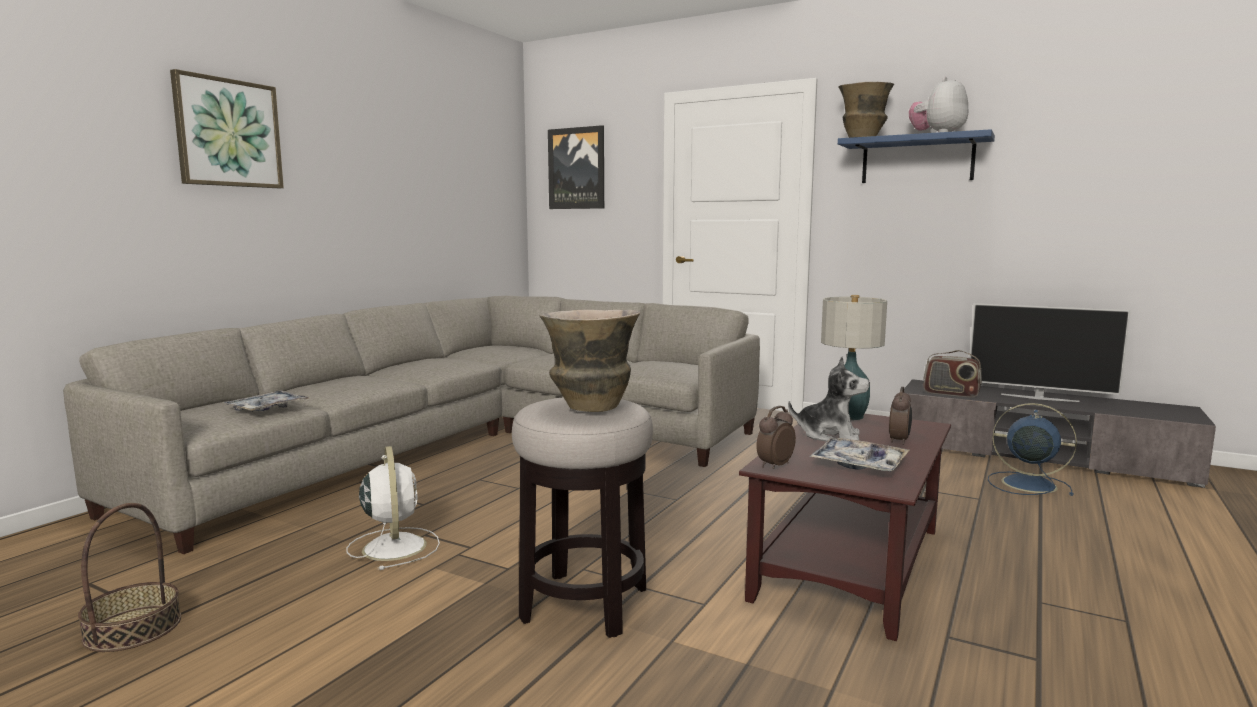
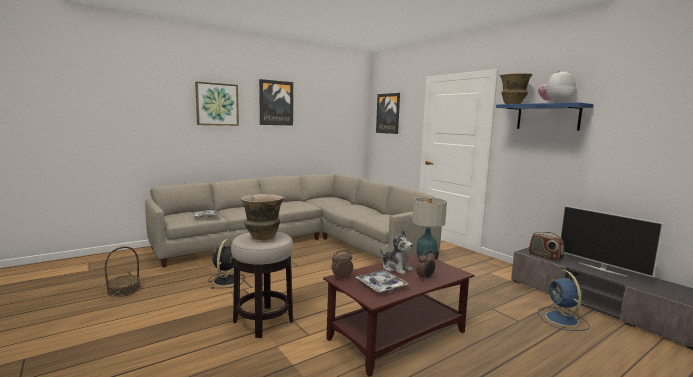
camera: 25 degrees right, 0 degrees up
(357, 138) = (276, 103): none -> picture
(394, 546) = (226, 280): white fan -> black fan
(1026, 484) = (562, 319): blue fan -> blue fan turned 150 degrees counterclockwise

